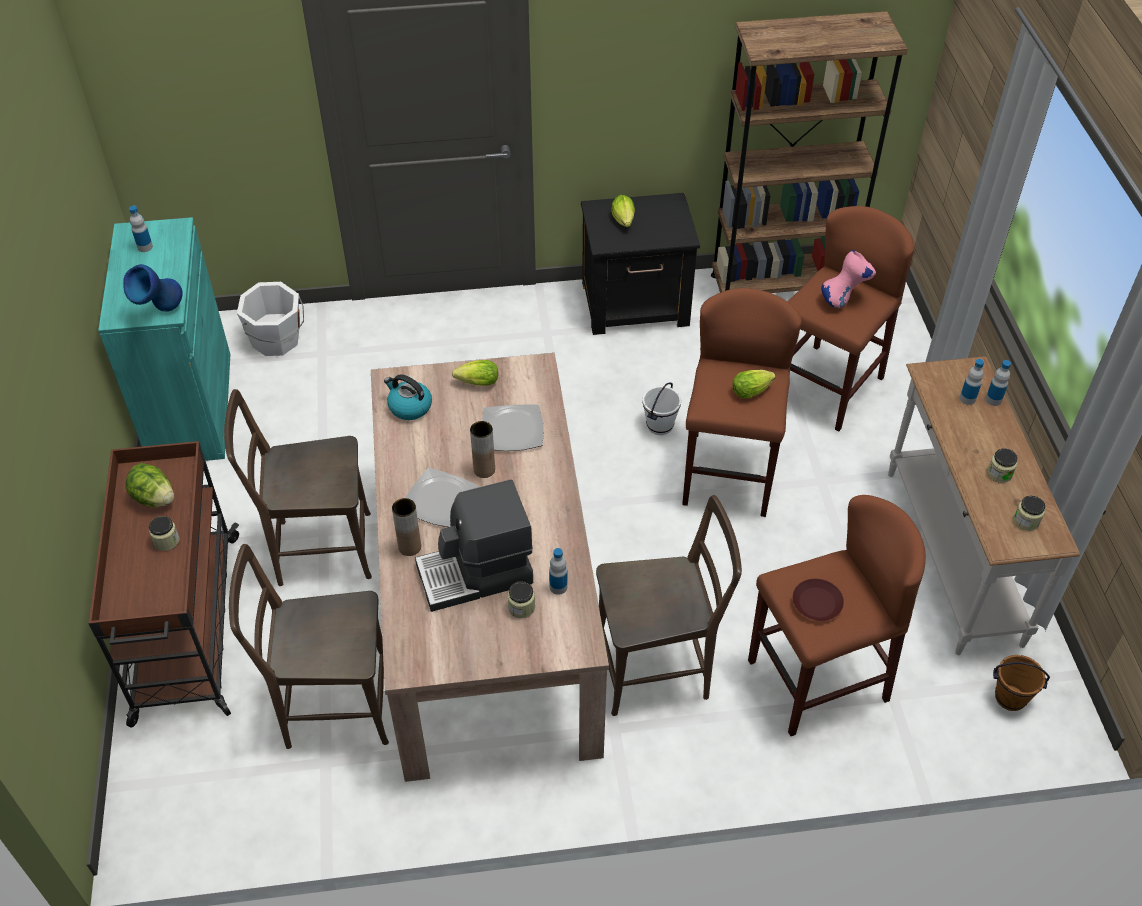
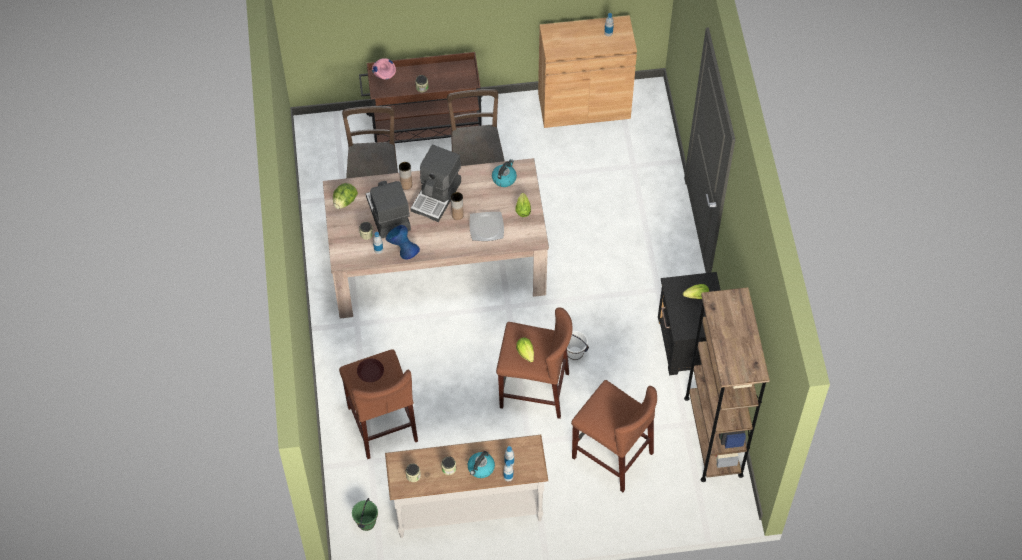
camera: 90 degrees right, 10 degrees up
(154, 498) = (449, 78): lettuce -> lettuce (345, 201)
(160, 312) = (553, 48): blue vase -> blue vase (403, 251)
(191, 408) = (584, 105): turquoise cabinet -> brown cabinet
(276, 340) = (644, 141): white bucket -> none
(440, 499) = (437, 196): plate -> coffee machine
(658, 668) = (393, 345): brown chair -> none
(844, 300) = (609, 413): pink vase -> pink vase (384, 79)
(987, 433) = (481, 468): none -> kettle
(1010, 698) = (366, 522): brown bucket -> green bucket

